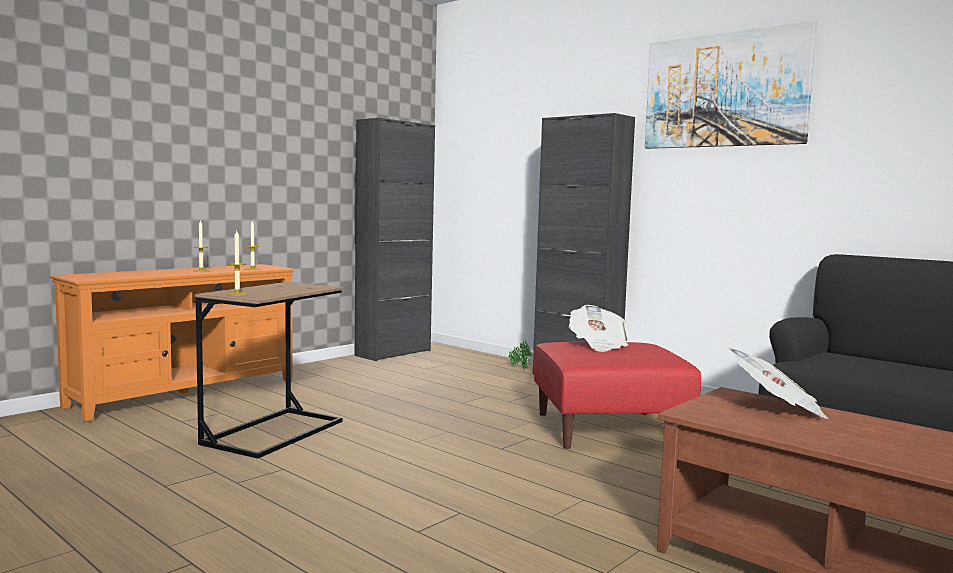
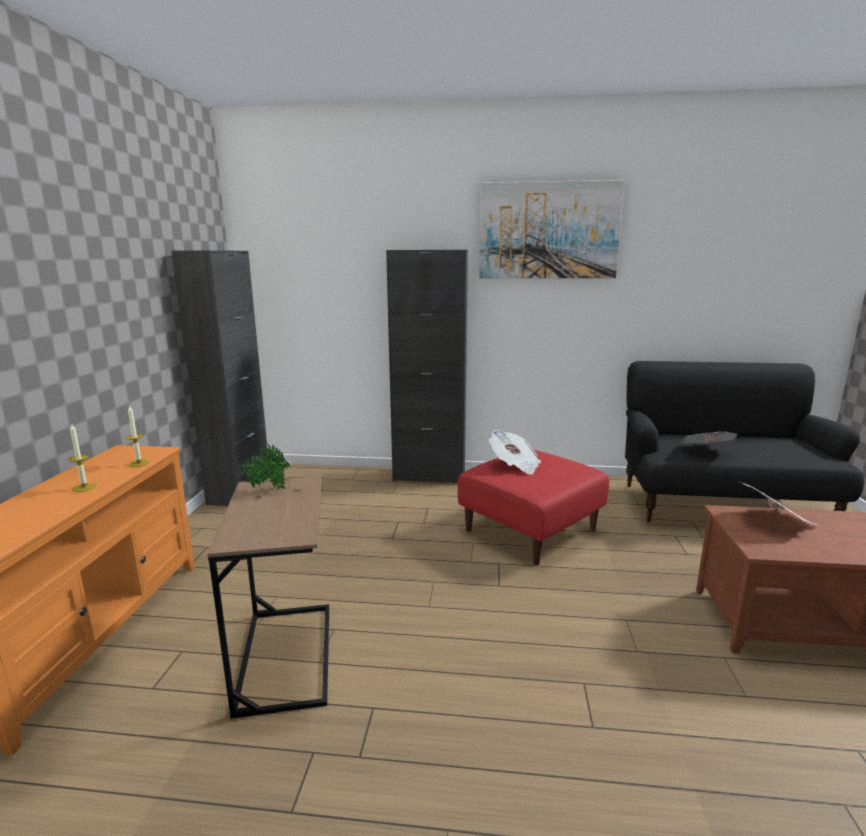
camera: 35 degrees left, 10 degrees up
(237, 294) = (260, 536): candle -> none
(519, 368) = (374, 477): potted plant -> potted plant (267, 488)
(866, 370) = (705, 451): none -> newspaper

